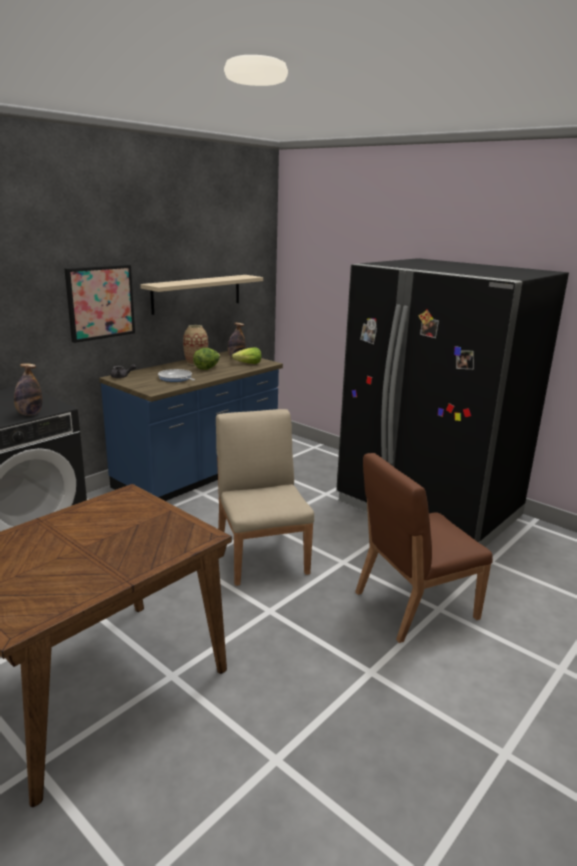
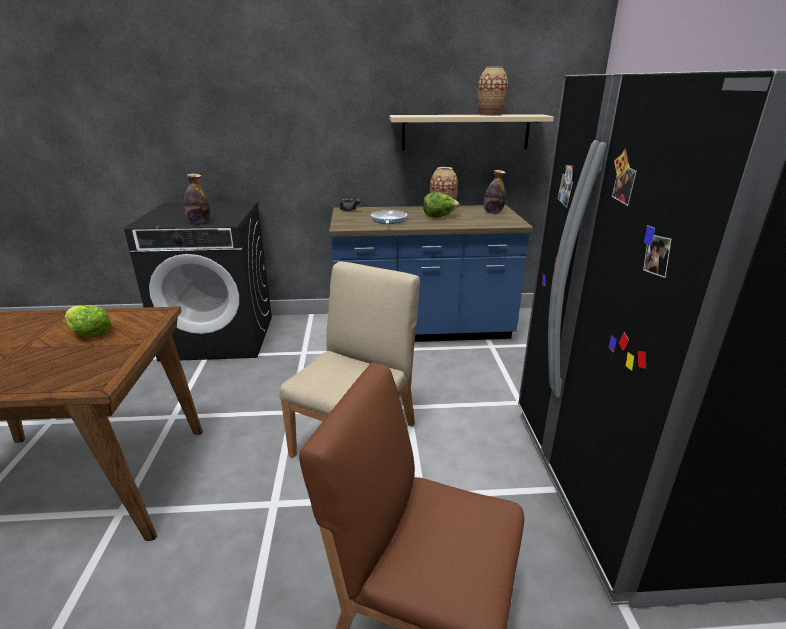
camera: 45 degrees right, 5 degrees up
(100, 302) = (340, 131): picture -> none
(218, 278) = (490, 115): none -> vase
(248, 364) = (491, 220): lettuce -> lettuce (89, 333)

